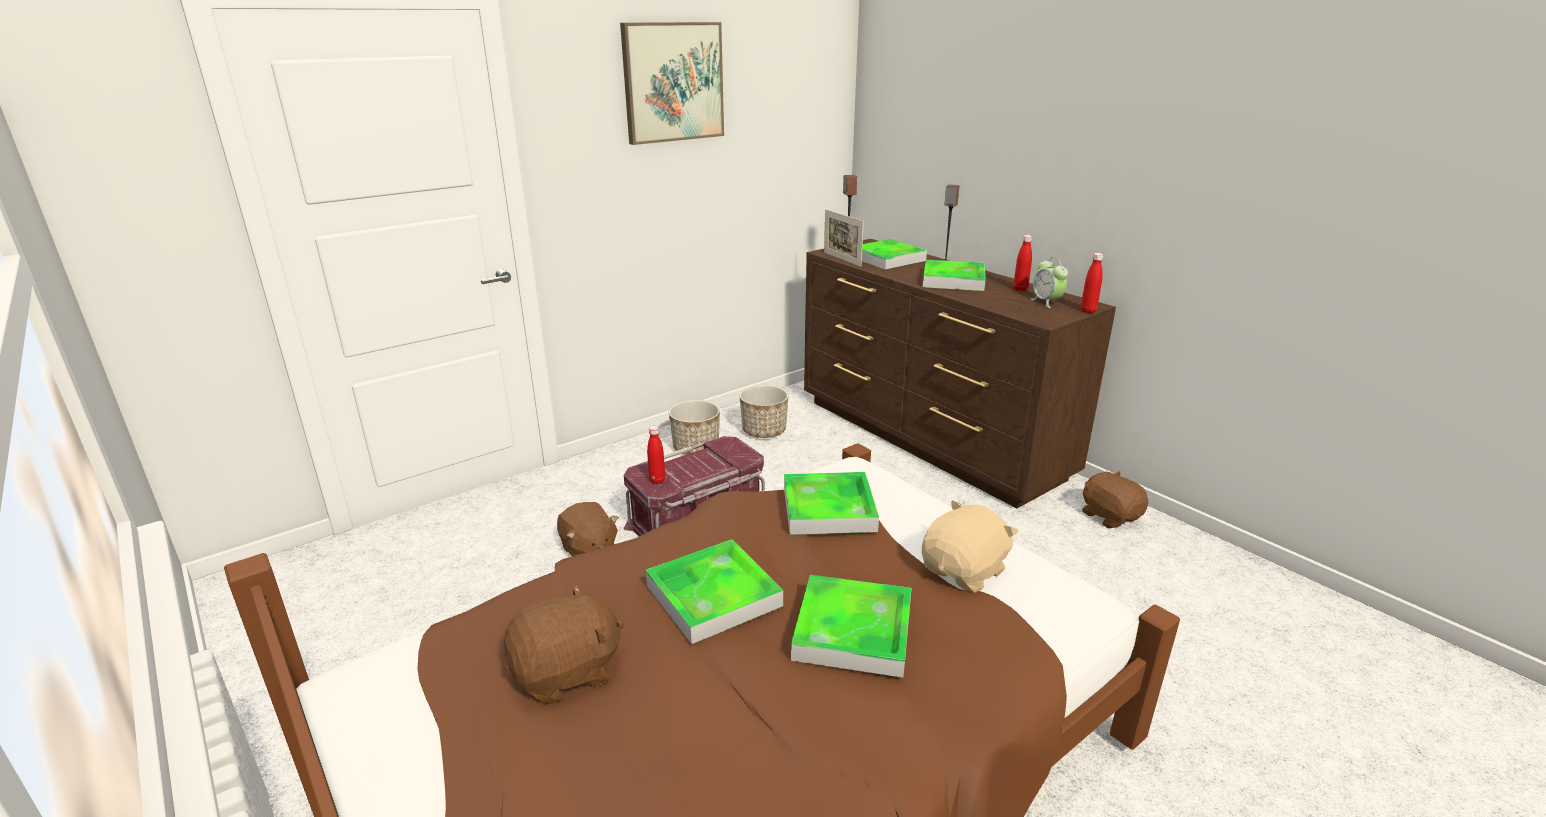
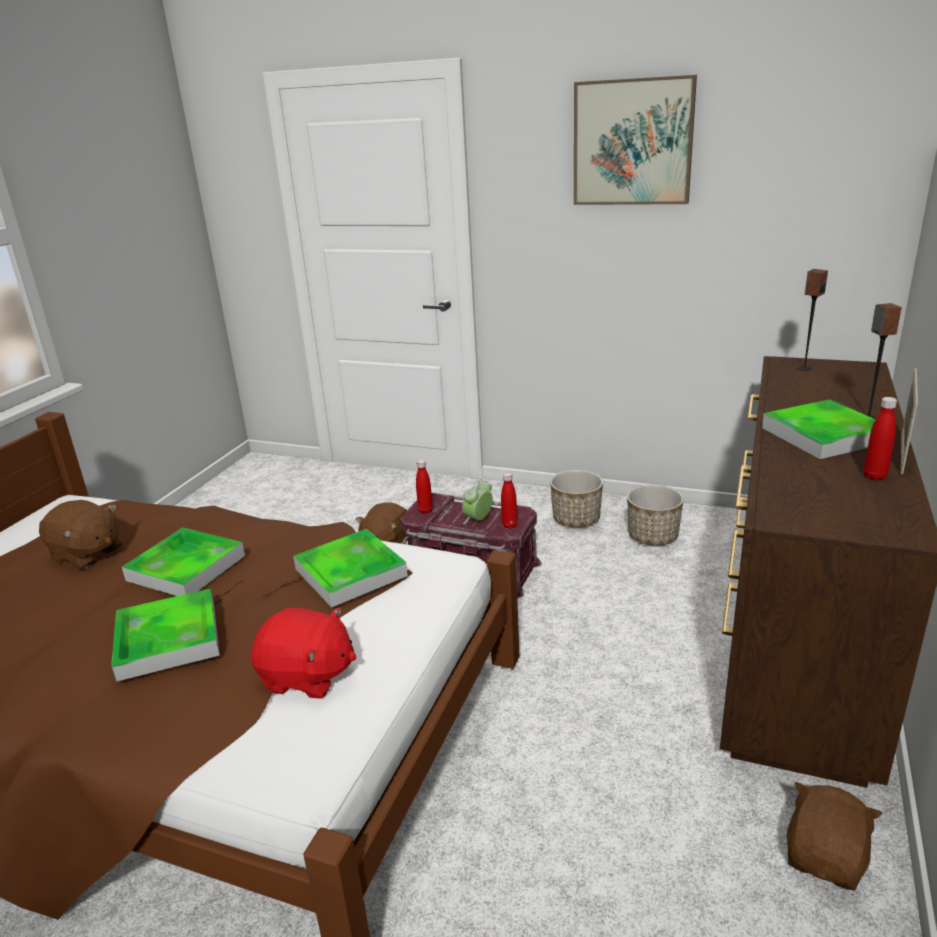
camera: 60 degrees right, 0 degrees up
(842, 259) = (774, 373): picture frame -> picture frame (902, 453)
(887, 258) = (827, 388): tray -> none
(965, 571) = (307, 676): beige plush toy -> red plush toy
(1046, 302) = (854, 503): alarm clock -> alarm clock (478, 520)
(1088, 311) = (875, 536): red bottle -> red bottle (509, 525)

